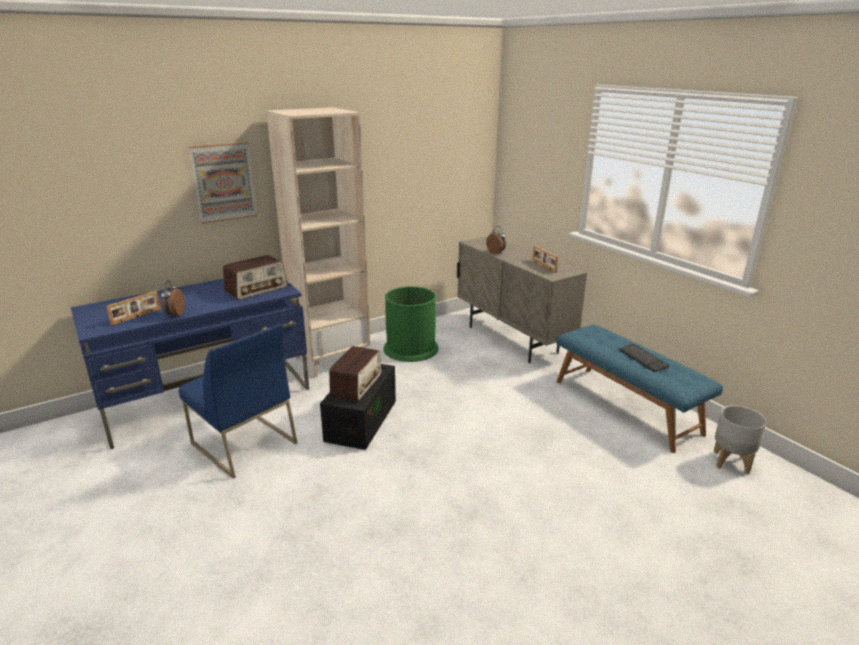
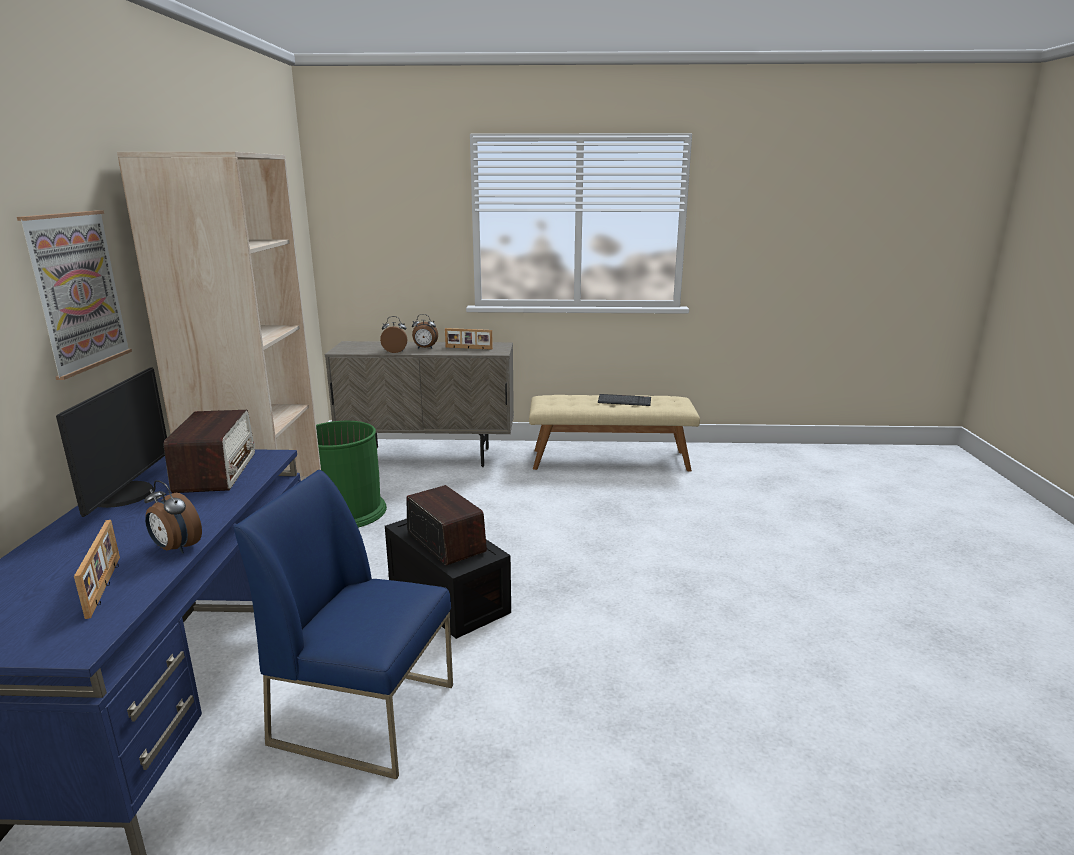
camera: 55 degrees left, 5 degrees down
(217, 285) = (126, 495): none -> monitor
(243, 443) = (366, 713): blue chair -> blue chair turned 150 degrees counterclockwise
(518, 256) = (425, 348): none -> alarm clock
(626, 406) = (610, 459): blue bench -> beige bench
(731, 462) = (722, 458): grey planter -> none

